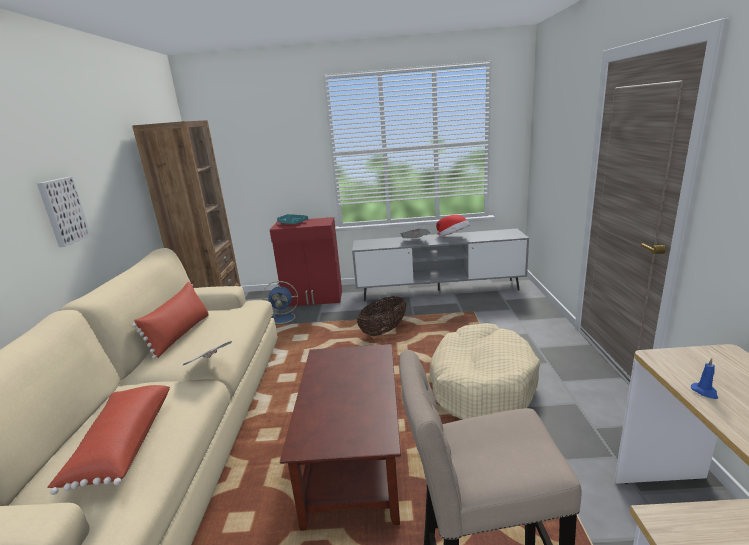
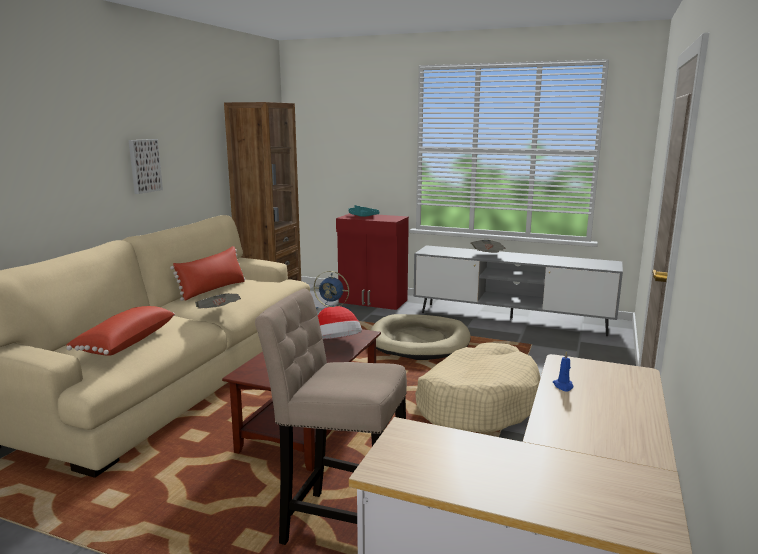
camera: 20 degrees right, 5 degrees down
(384, 331) = (419, 341): basket -> beige dog bed
(453, 238) = (533, 259): hat -> hat (335, 345)

